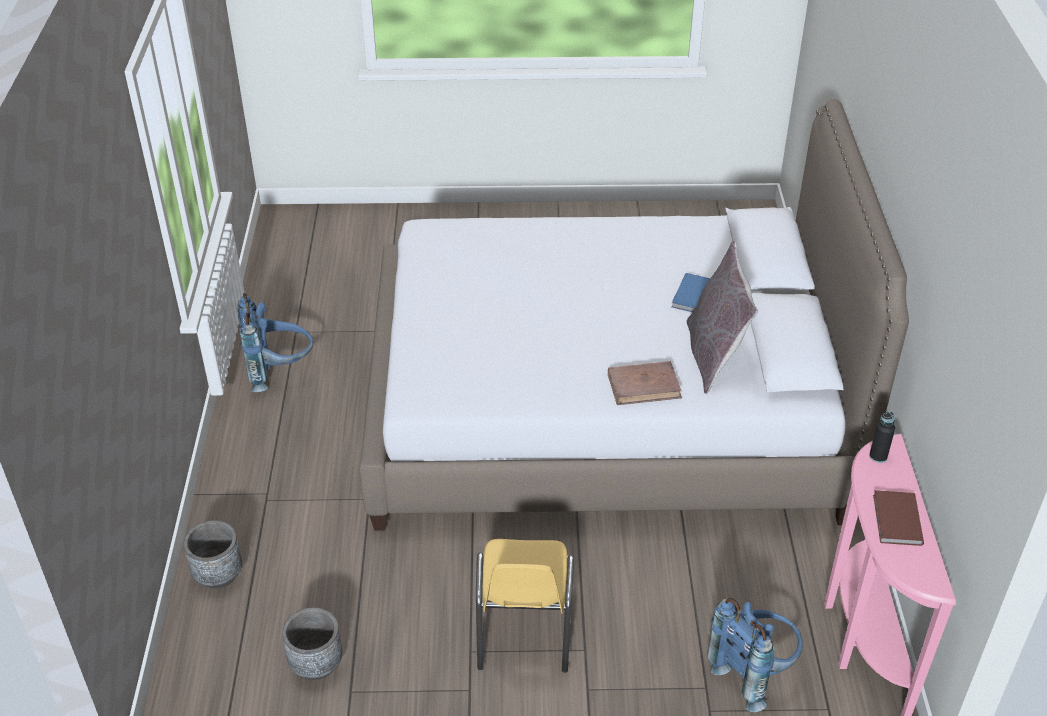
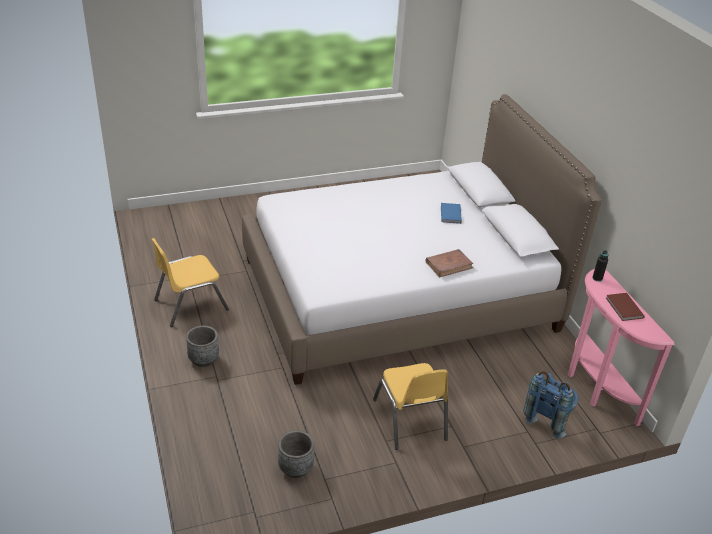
camera: 20 degrees left, 5 degrees down
(218, 574) = (207, 429): grey planter -> grey planter (203, 359)
(280, 372) = (190, 304): blue backpack -> yellow chair
(714, 356) = (478, 244): grey pillow -> none

